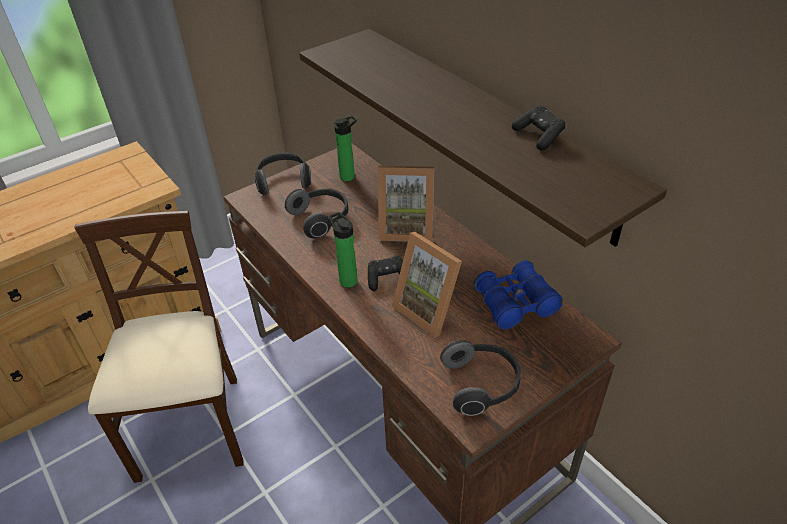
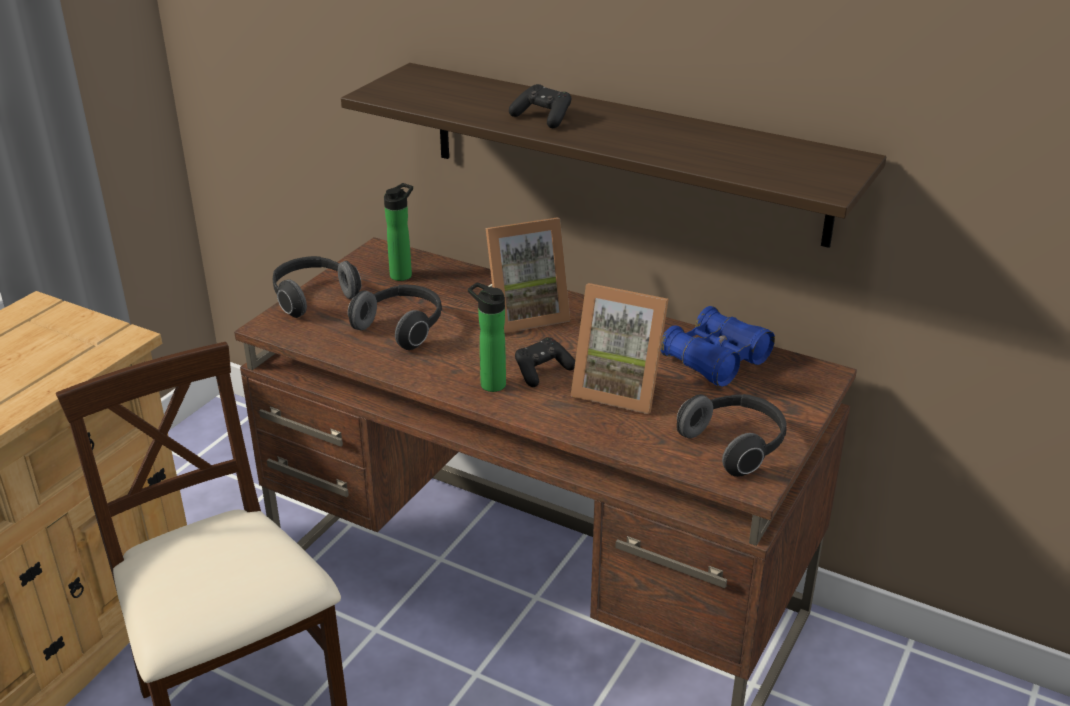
camera: 25 degrees left, 10 degrees down
(538, 136) = (717, 133): black game controller -> black game controller (543, 118)

